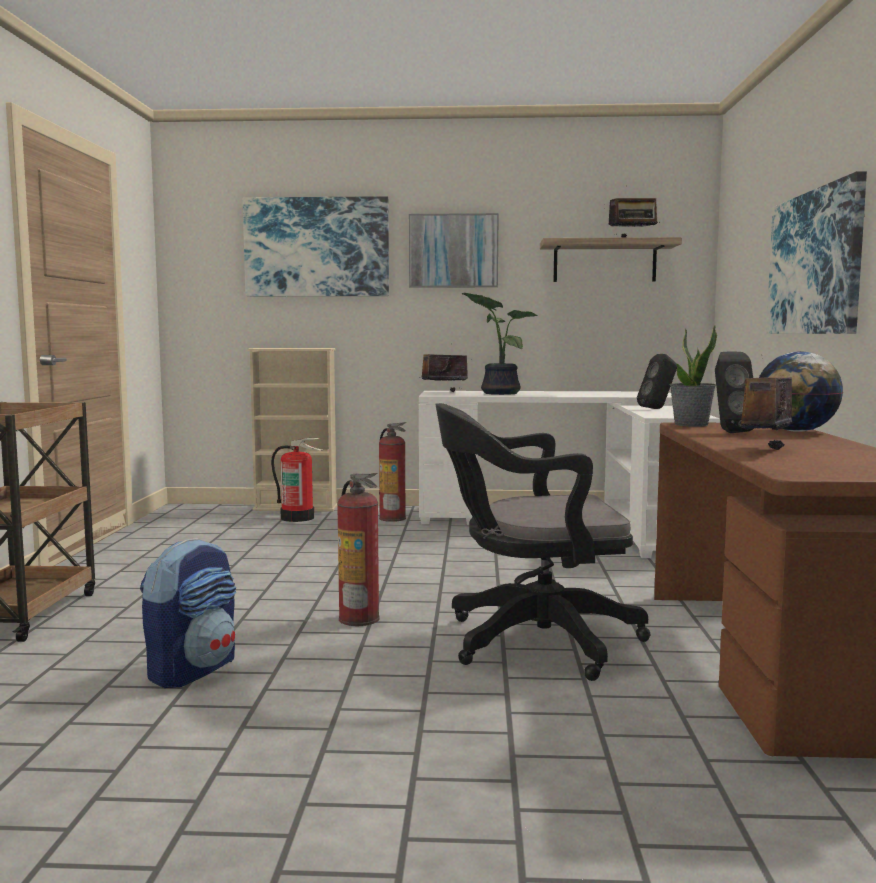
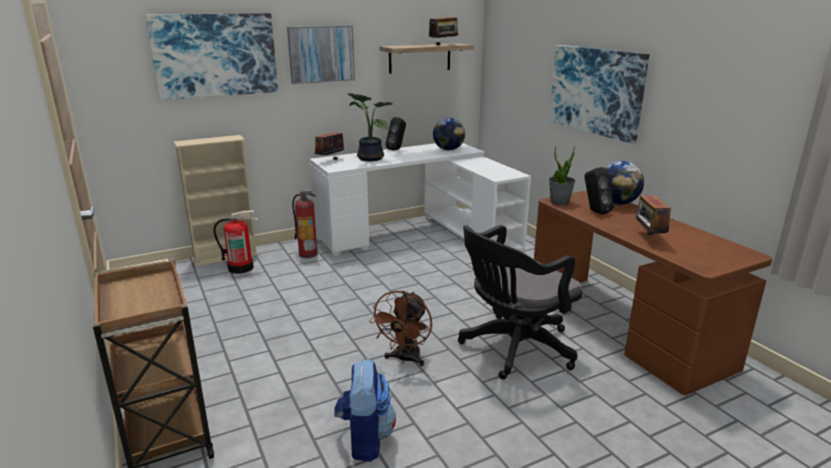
camera: 30 degrees left, 15 degrees up
(359, 619) = (405, 359): fire extinguisher -> brown fan
(630, 394) = (448, 150): none -> globe
(657, 408) = (479, 164): black speaker -> black speaker (397, 149)

